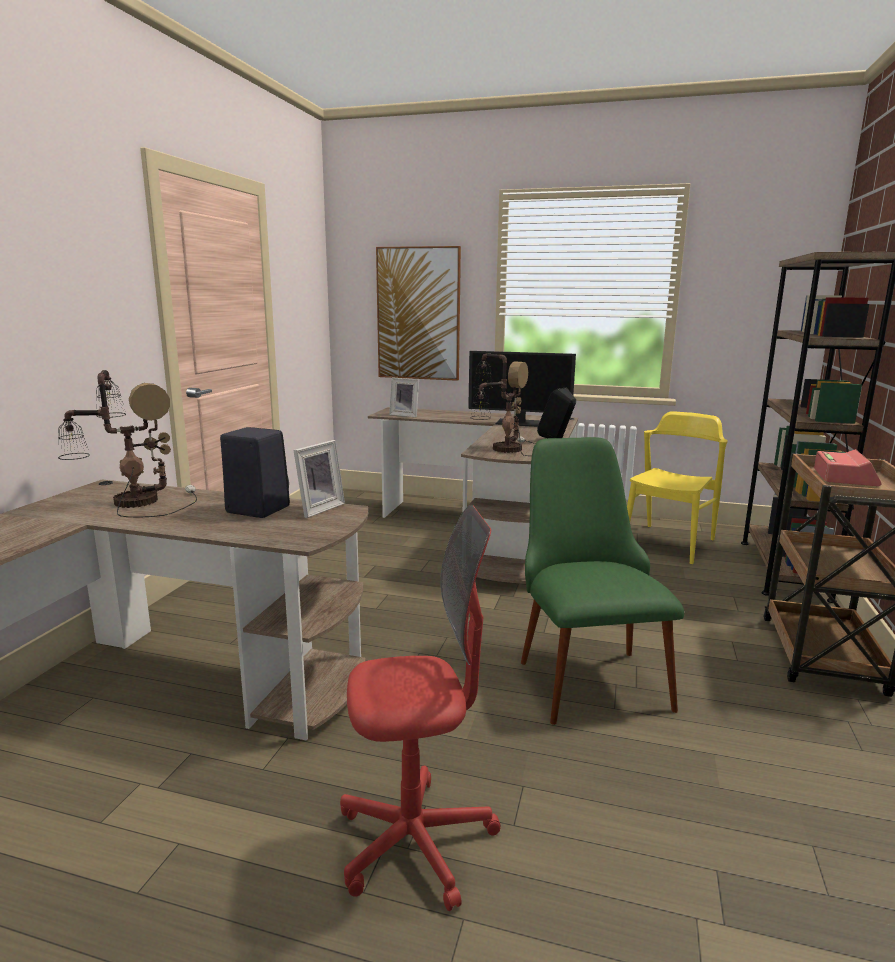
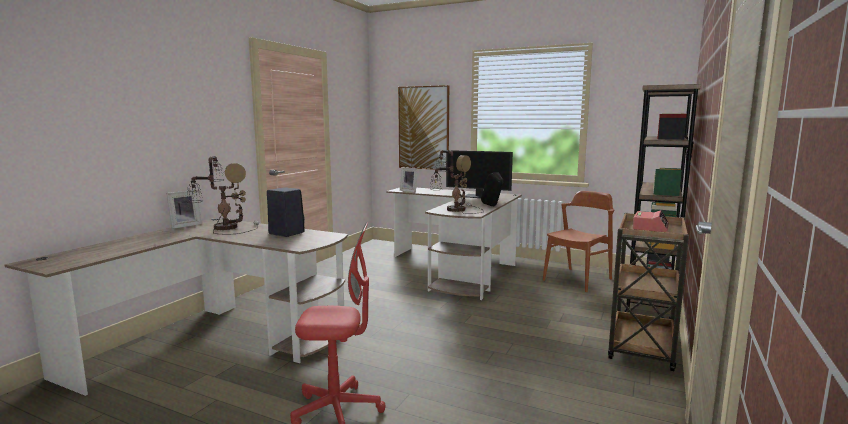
camera: 10 degrees right, 5 degrees down
(317, 509) = (318, 234): picture frame -> picture frame (185, 225)
(584, 670) = (478, 343): green chair -> none
(668, 543) = (577, 279): yellow chair -> brown chair

